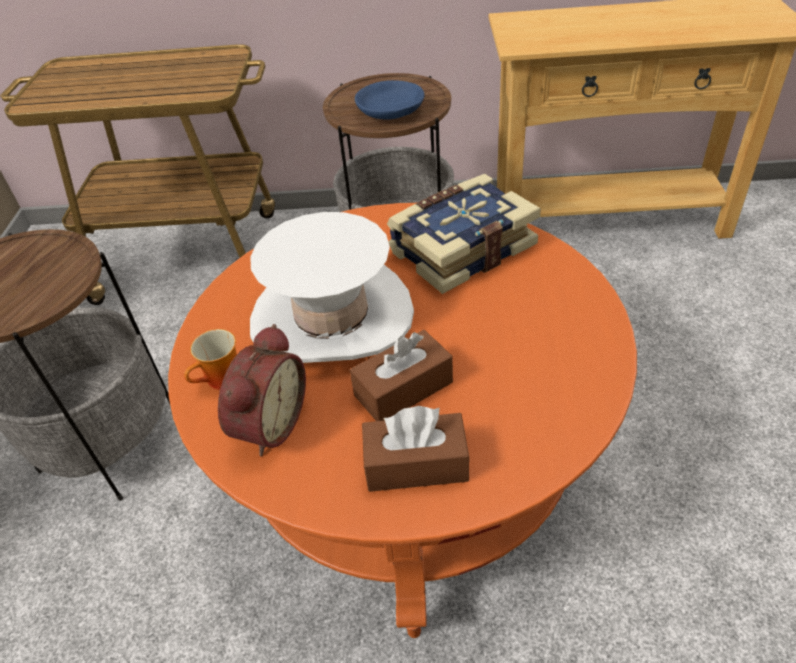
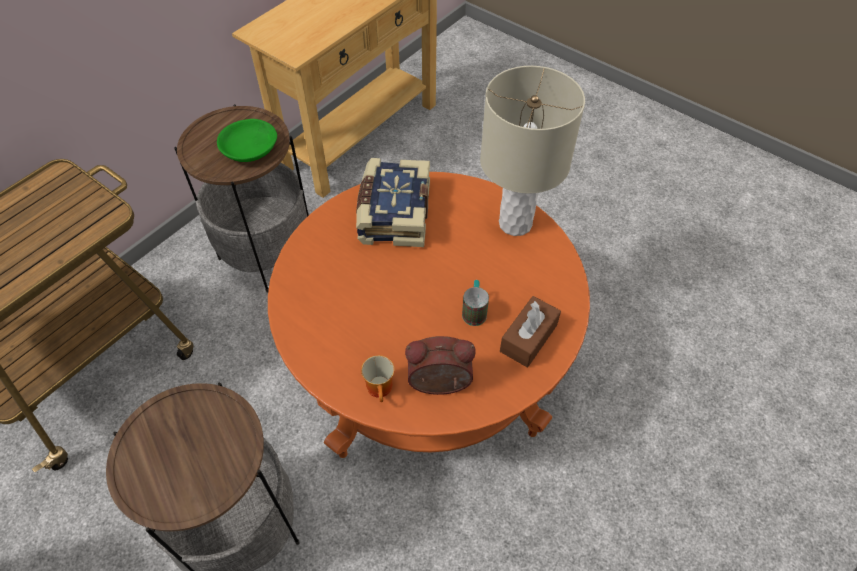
camera: 55 degrees left, 10 degrees up
(267, 424) = (439, 385): alarm clock -> alarm clock turned 60 degrees counterclockwise
(332, 316) = (383, 306): white hat -> none
(391, 111) = (250, 148): blue bowl -> green bowl
(403, 389) = (474, 310): brown tissue box -> mug
(579, 344) = (516, 223): none -> beige table lamp

